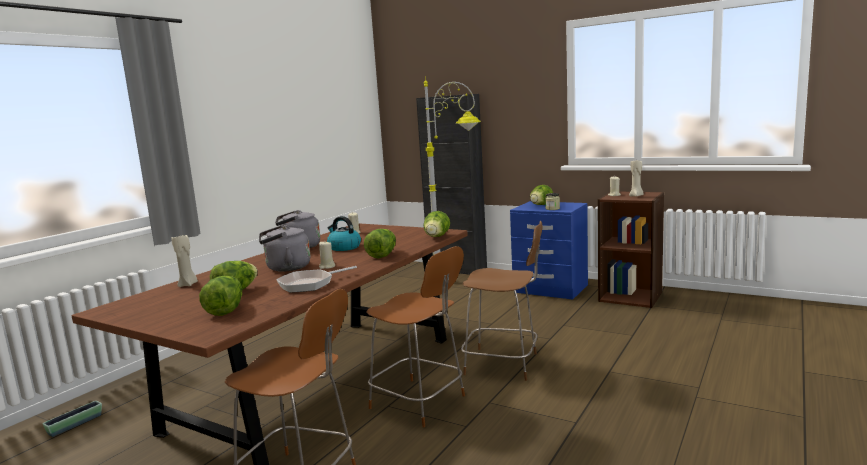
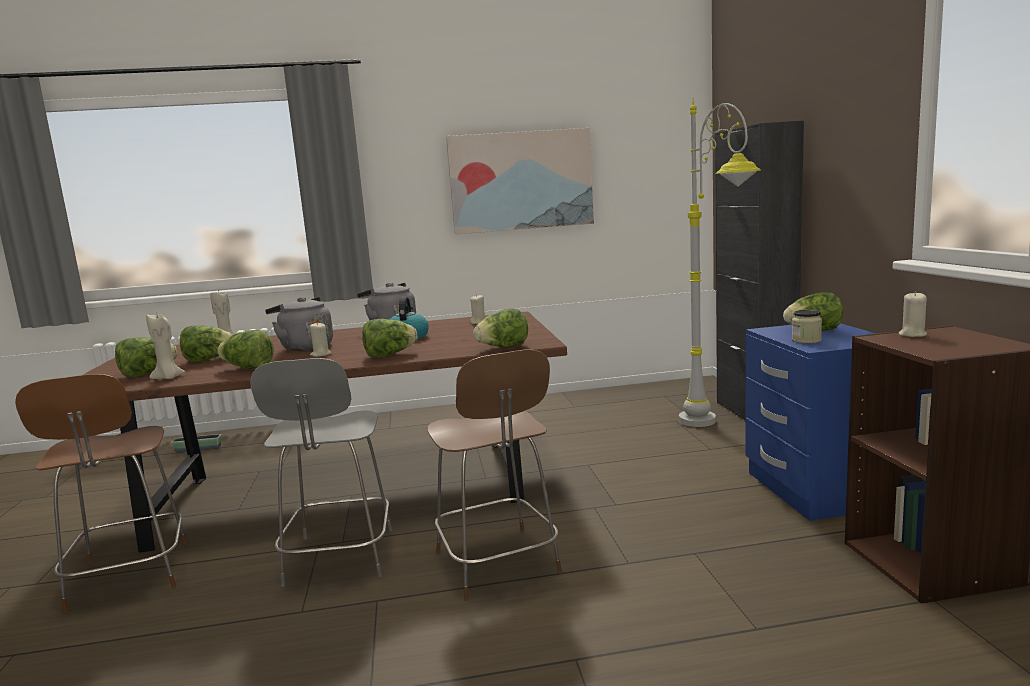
camera: 50 degrees right, 0 degrees up
(286, 128) = (521, 181): none -> picture
(310, 284) = (248, 368): frying pan -> lettuce
(420, 403) = (339, 559): brown chair -> grey chair
(636, 196) = (948, 344): beige candle -> beige candle (168, 378)

